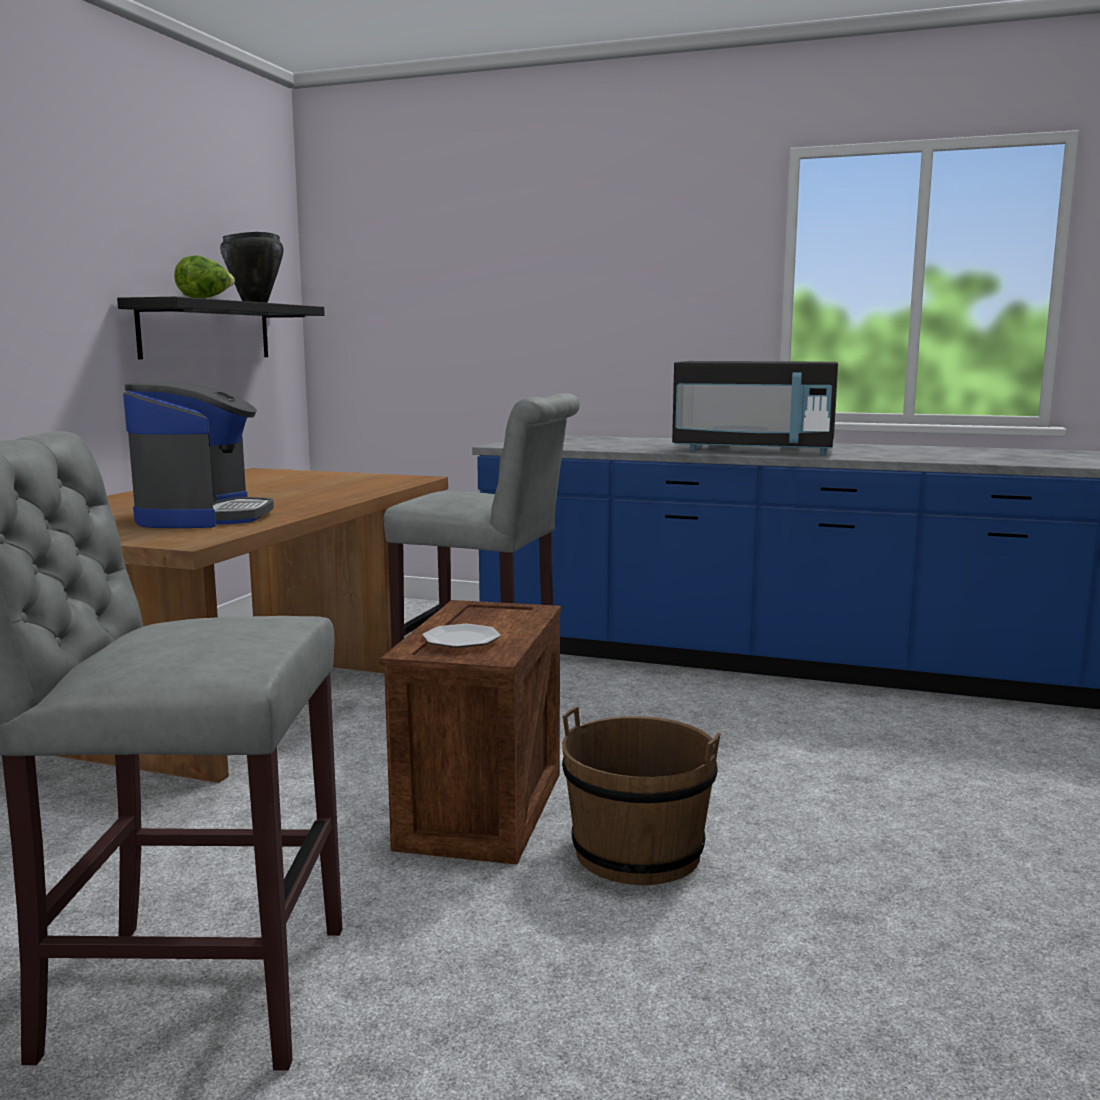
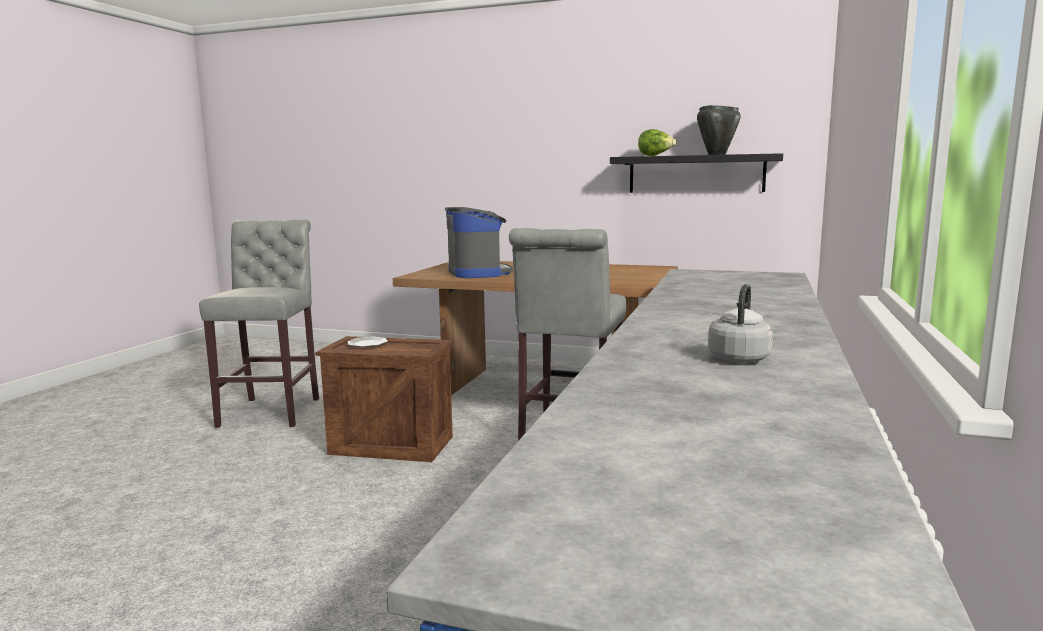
camera: 90 degrees right, 0 degrees up
(203, 517) = (478, 273): coffee machine -> coffee machine turned 105 degrees counterclockwise
(637, 853) = (321, 481): brown bucket -> none
(754, 450) = (686, 311): black microwave -> none
(916, 451) = (739, 358): none -> grey kettle

